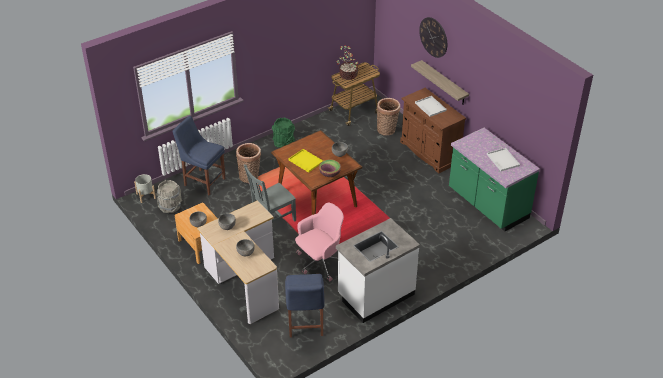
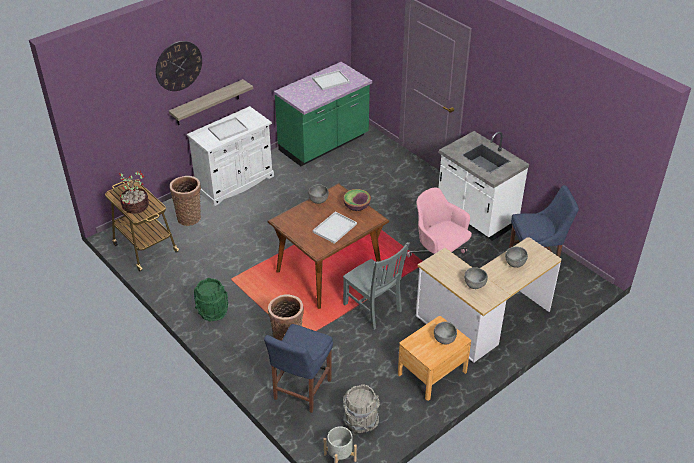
camera: 95 degrees left, 0 degrees up
(305, 161) = (334, 228): yellow tray -> white tray
(429, 152) = (235, 183): brown cabinet -> white cabinet

